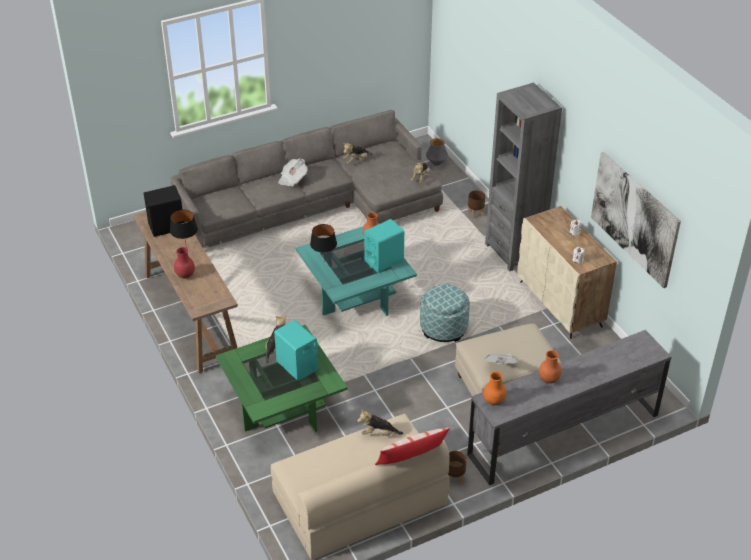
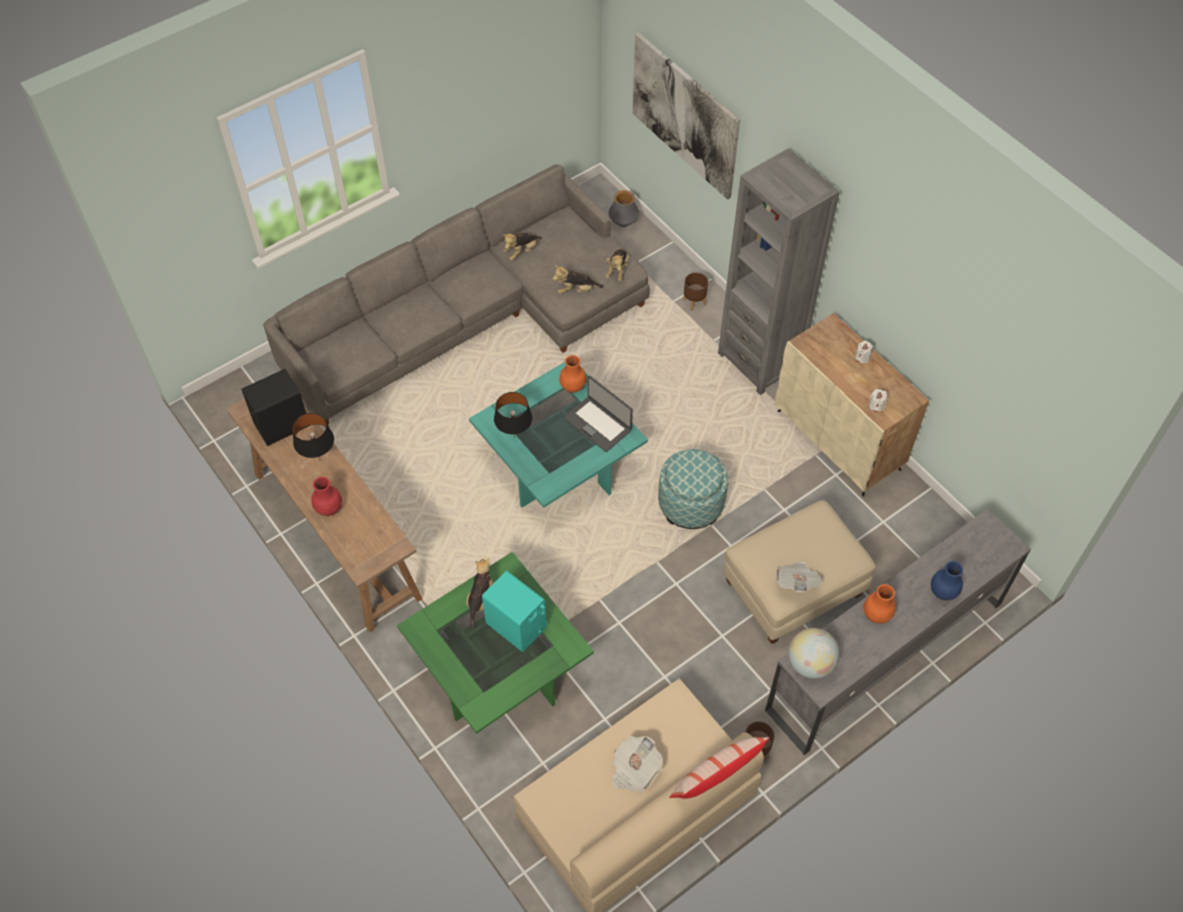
camera: 10 degrees left, 15 degrees up
(292, 179) = (437, 297): newspaper -> newspaper (634, 770)
(378, 434) = (651, 719): plush toy -> plush toy (576, 290)
(384, 261) = (598, 424): turquoise speaker -> laptop
(494, 400) = (810, 663): orange vase -> globe
(601, 372) = (943, 591): none -> blue vase
(634, 218) = (963, 355): picture -> picture (685, 115)

